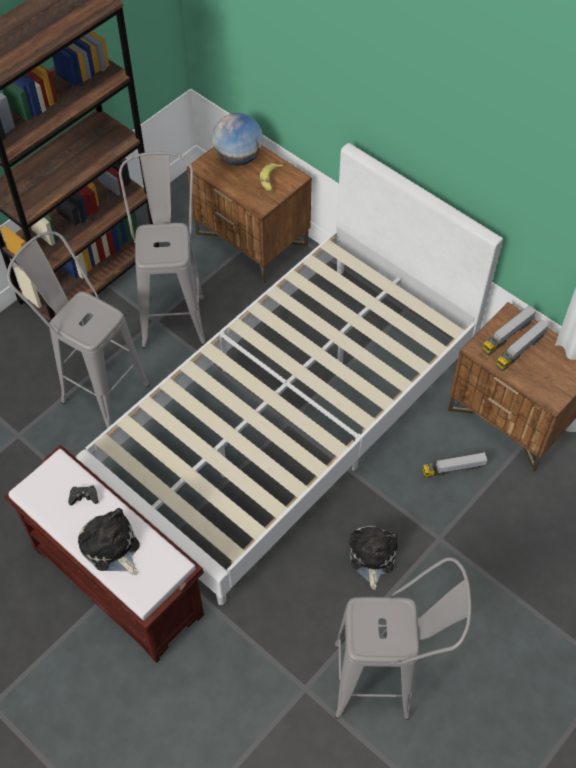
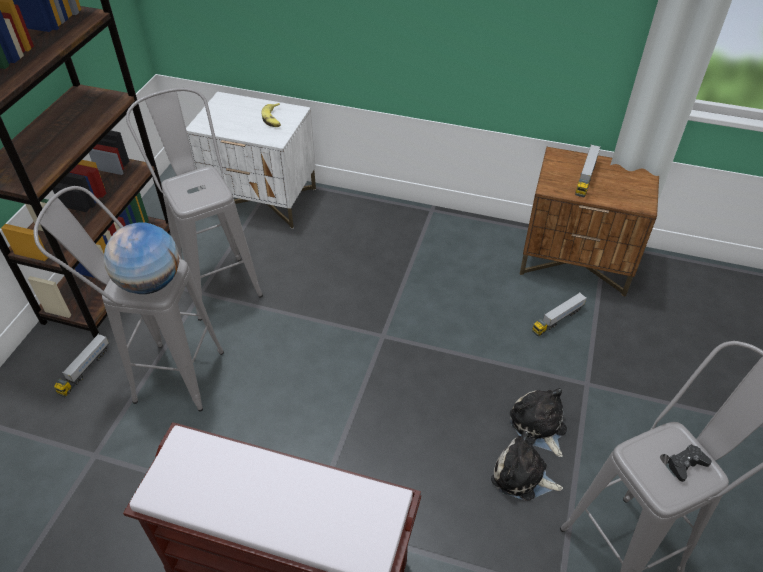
camera: 25 degrees left, 10 degrees down
(84, 497) = (233, 468): black game controller -> black game controller (686, 465)
(111, 548) = (299, 514): plush toy -> plush toy (522, 476)
(238, 158) = (232, 111): globe -> globe (151, 283)
(252, 240) = (262, 199): brown nightstand -> white nightstand
(288, 419) = (381, 333): white bed -> none
(507, 335) = (566, 170): toy truck -> toy truck (85, 370)

